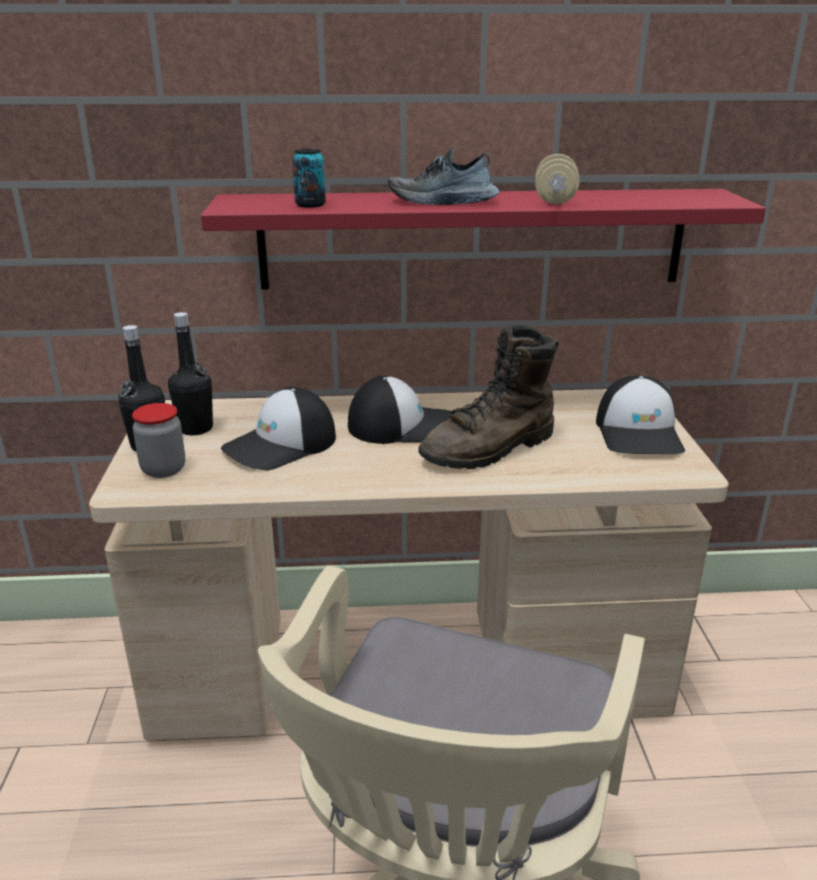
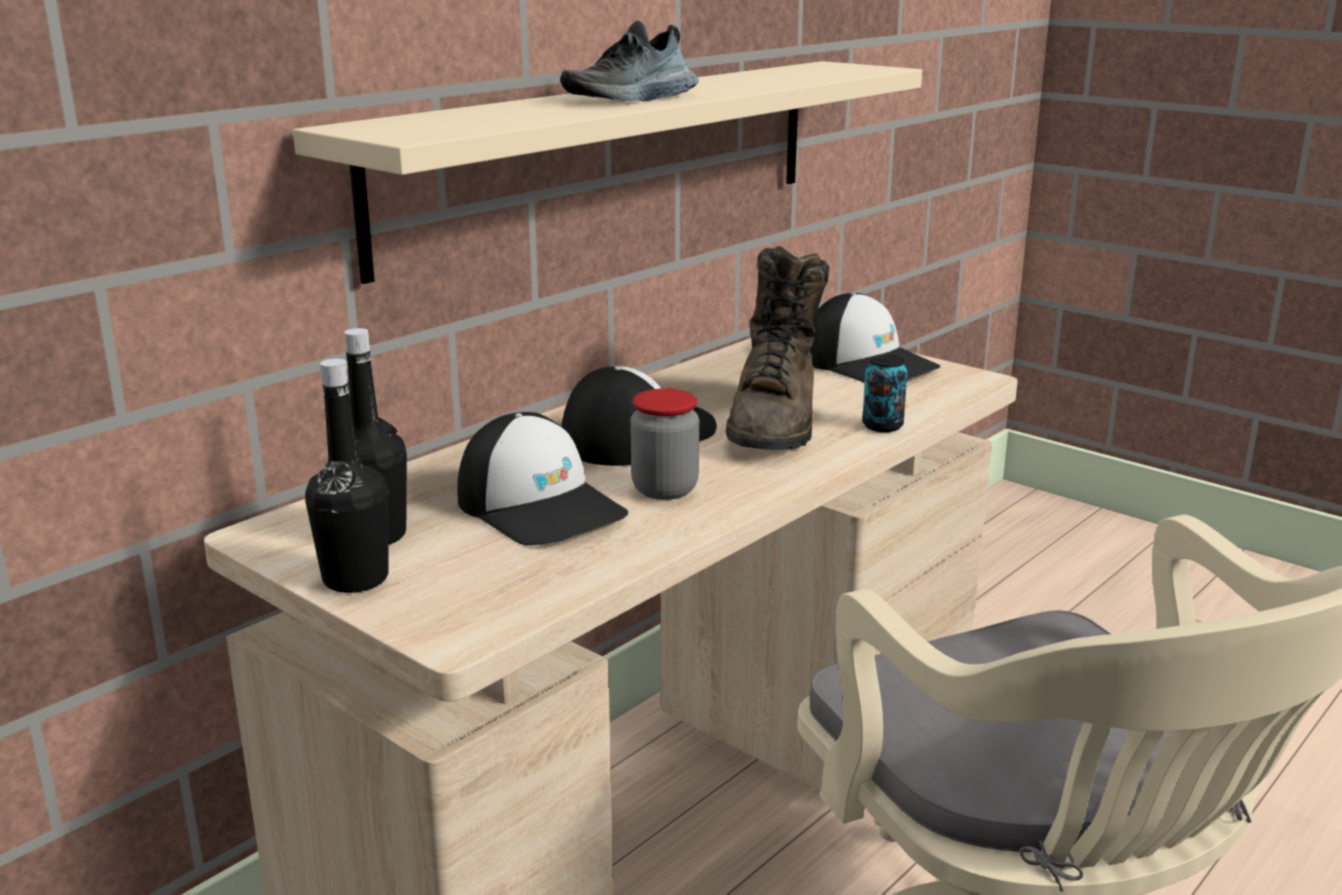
camera: 45 degrees left, 5 degrees down
(163, 469) = (451, 592): jar -> jar (665, 489)
(281, 445) = (541, 507): cap -> cap turned 45 degrees counterclockwise
(310, 205) = (496, 119): can -> can (882, 426)
(472, 239) = (610, 157): red shelf -> beige shelf
(555, 200) = (736, 84): beige dumbbell -> none

